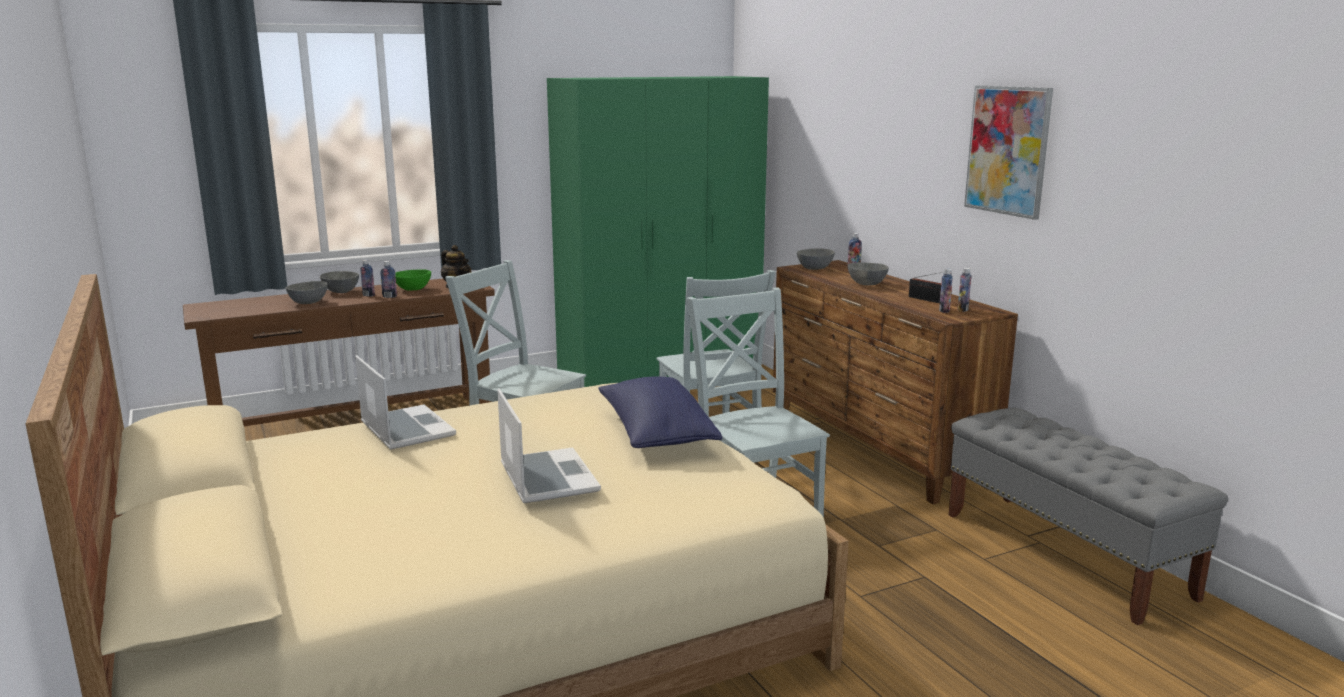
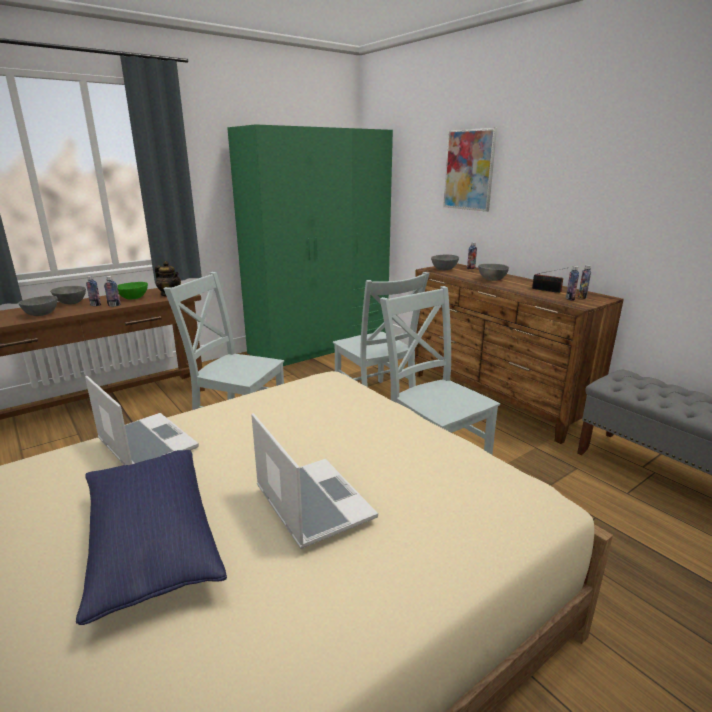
camera: 10 degrees left, 5 degrees up
(656, 434) = (388, 428): blue pillow -> blue pillow (151, 544)
(1008, 150) = (618, 171): picture -> picture (469, 170)

